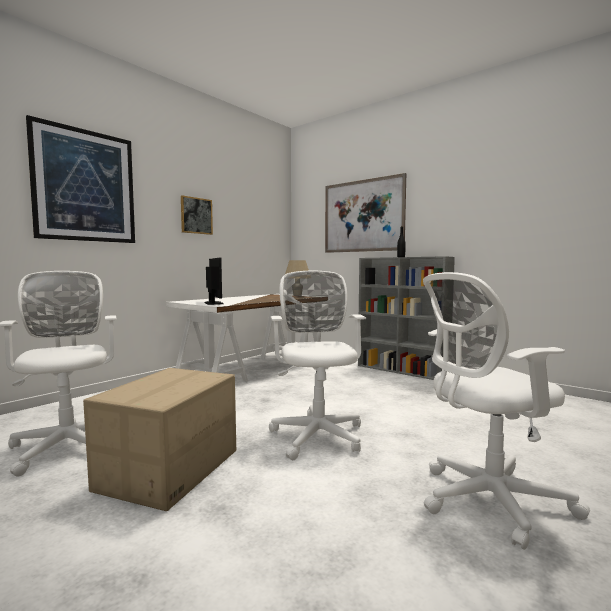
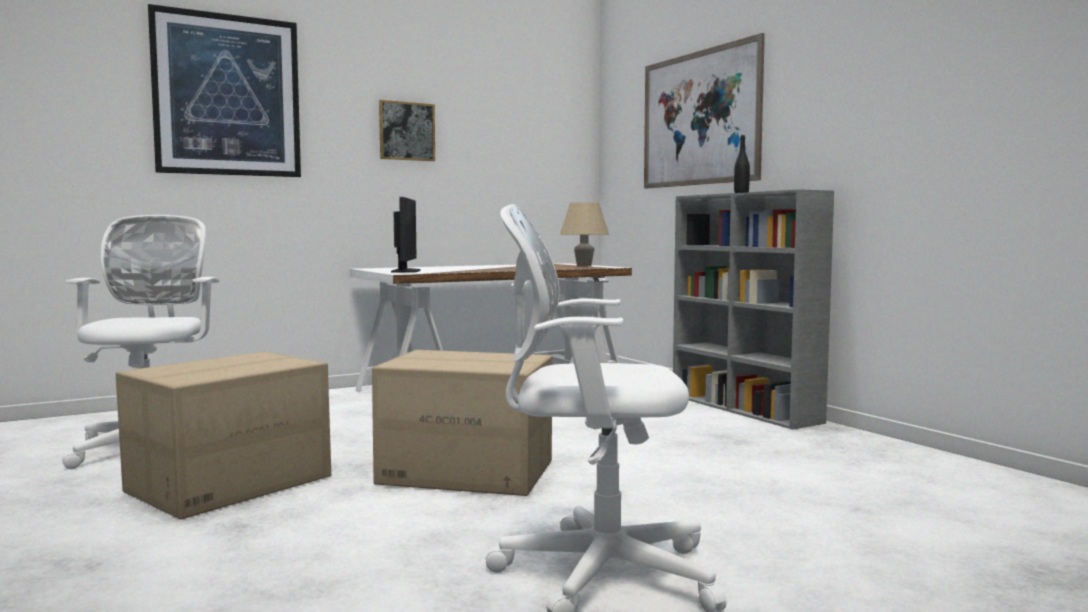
camera: 20 degrees right, 0 degrees up
(317, 434) = (467, 472): white office chair -> cardboard box

